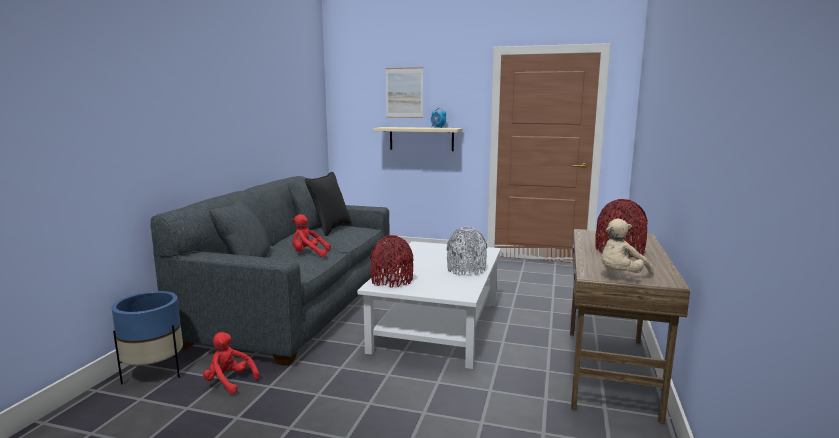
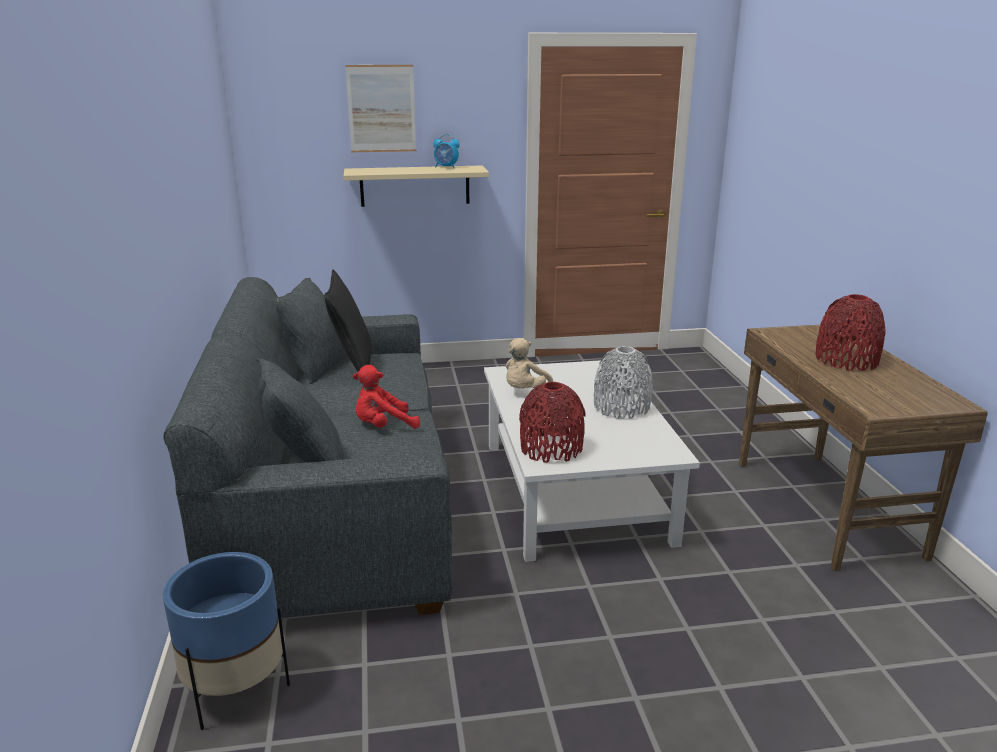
camera: 25 degrees left, 10 degrees up
(229, 382) = (380, 667): red plush toy -> none
(620, 276) = (903, 404): beige plush toy -> beige plush toy (524, 391)

